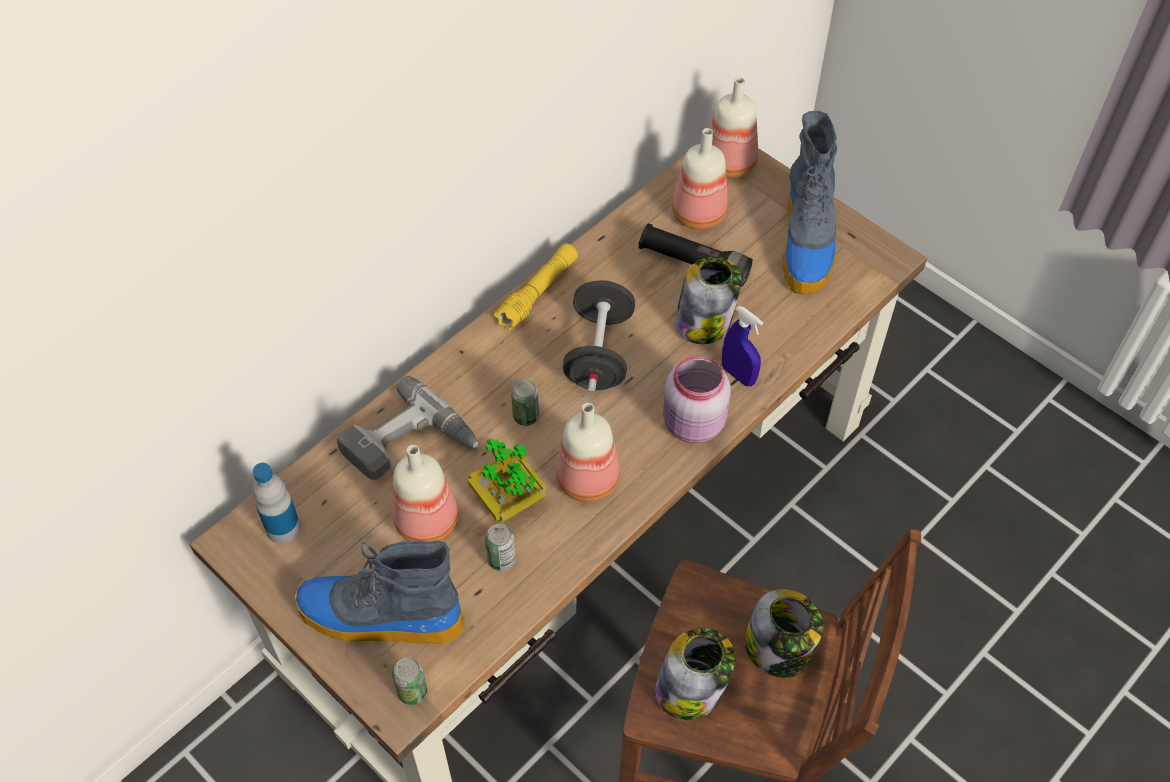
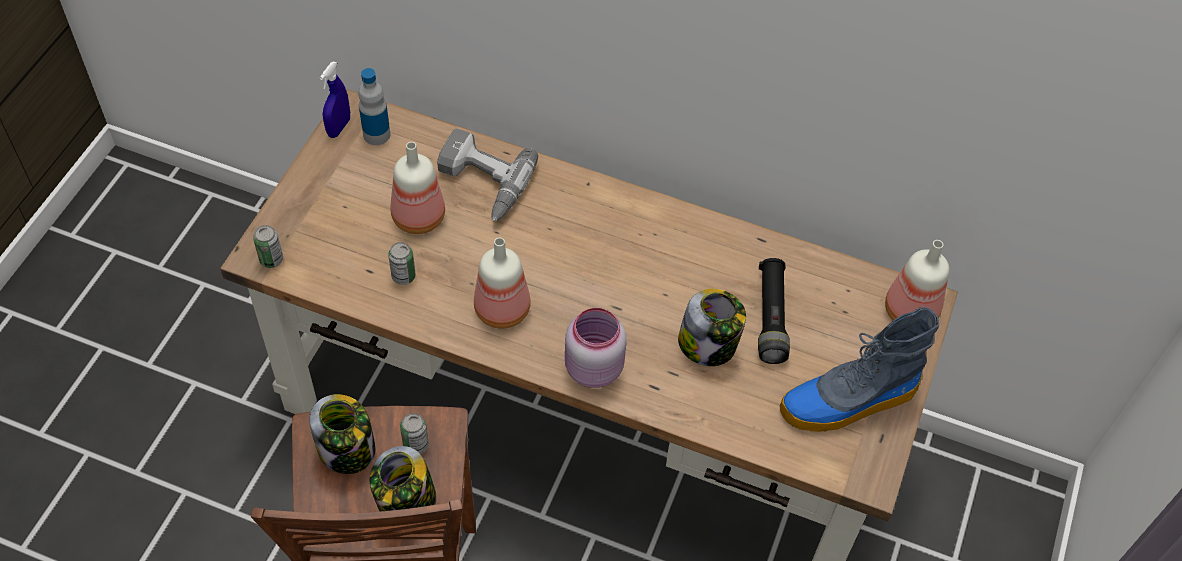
camera: 65 degrees right, 0 degrees up
(379, 617) = (325, 218): boot -> none
(508, 498) = (461, 262): potted plant -> none
(526, 416) = (544, 248): can -> can (416, 445)
(538, 293) = (675, 214): yellow flashlight -> none
(599, 353) = (634, 277): black dumbbell -> none
(698, 215) = (830, 305): bottle -> none
(738, 375) = (662, 388): blue spray bottle -> blue spray bottle (339, 127)

